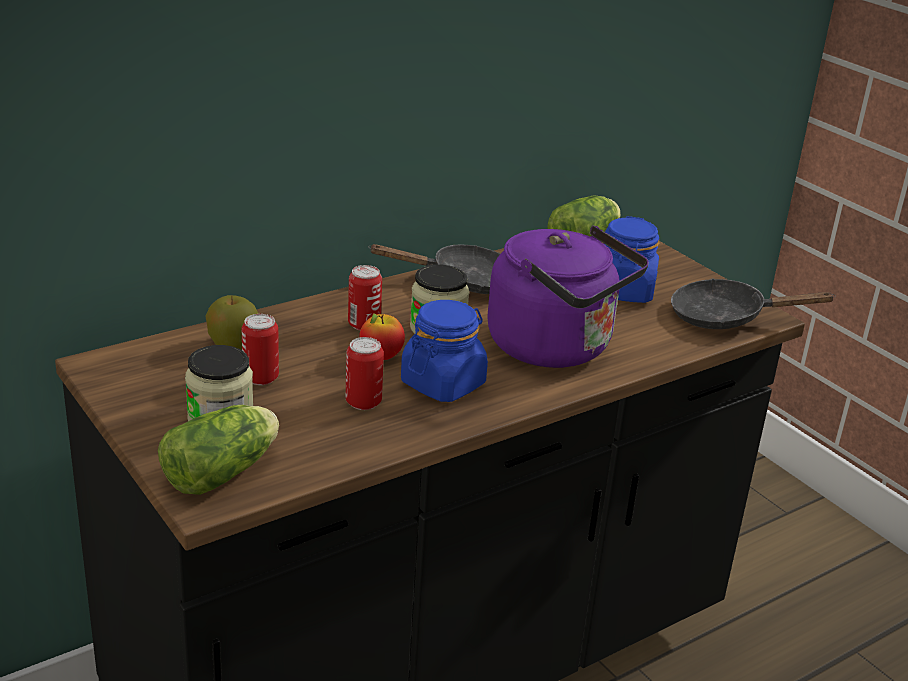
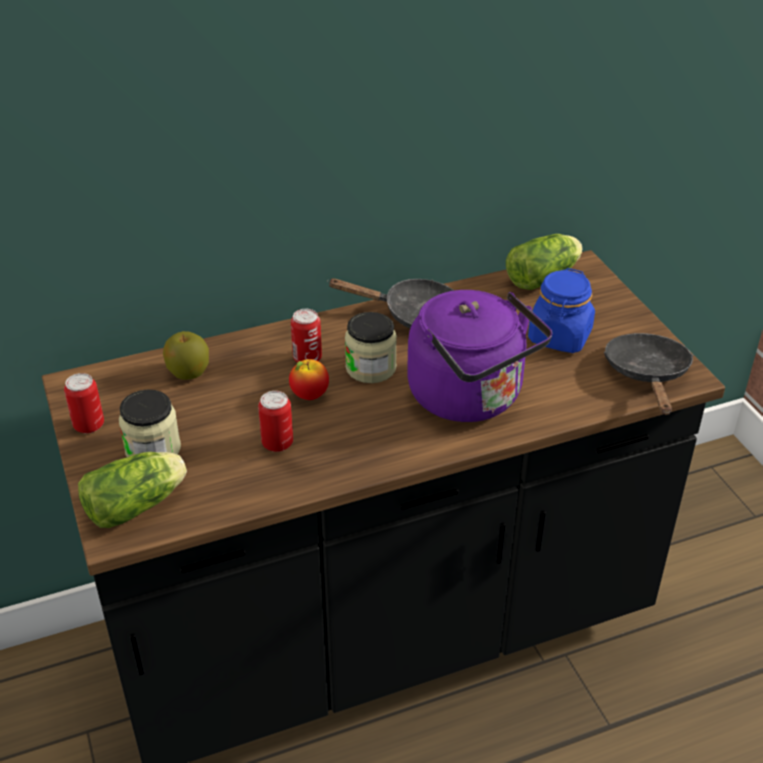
camera: 15 degrees right, 10 degrees up
(261, 377) = (200, 409): can -> can (89, 425)
(443, 383) = (353, 429): blue jar -> none
(726, 317) = (647, 375): black frying pan -> black frying pan turned 75 degrees clockwise

